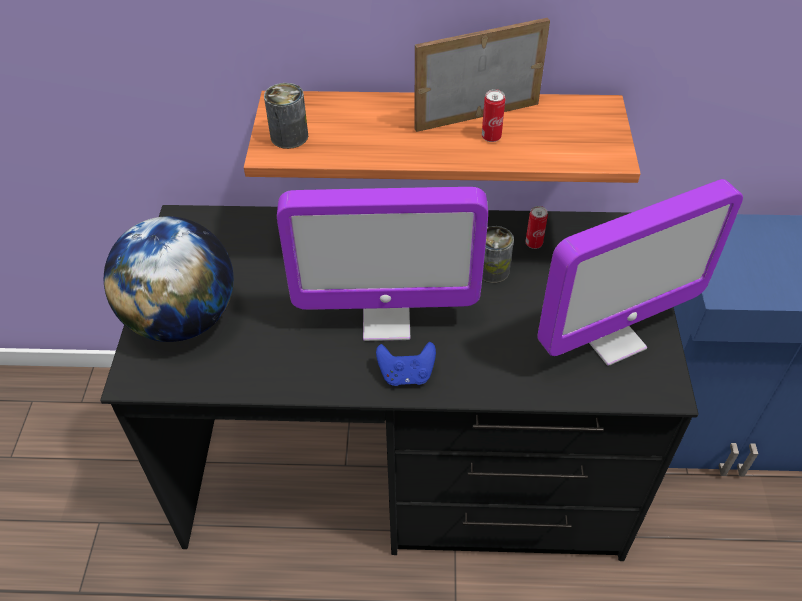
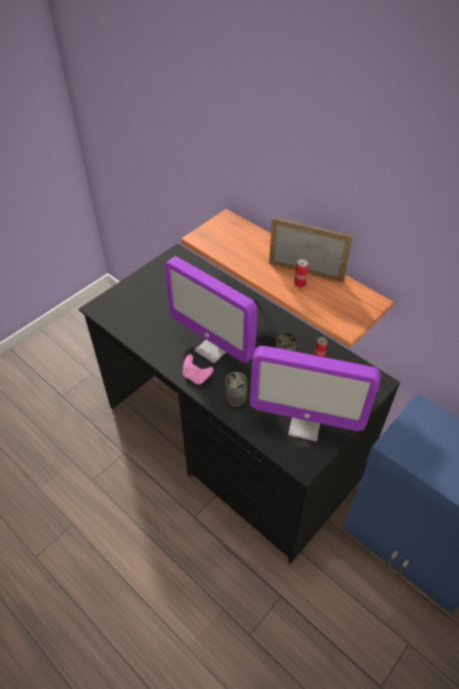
camera: 40 degrees right, 0 degrees up
(183, 319) = (136, 296): globe -> none
(289, 136) = (213, 235): can -> can (235, 397)
(406, 374) = (196, 376): blue game controller -> pink game controller

